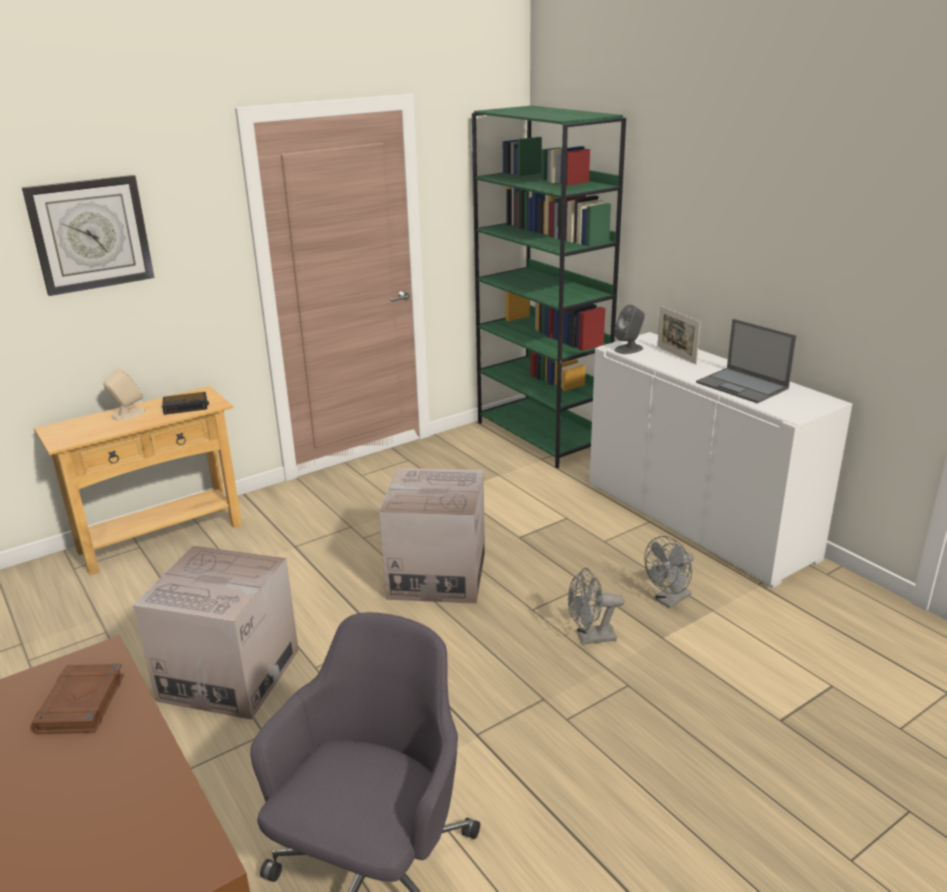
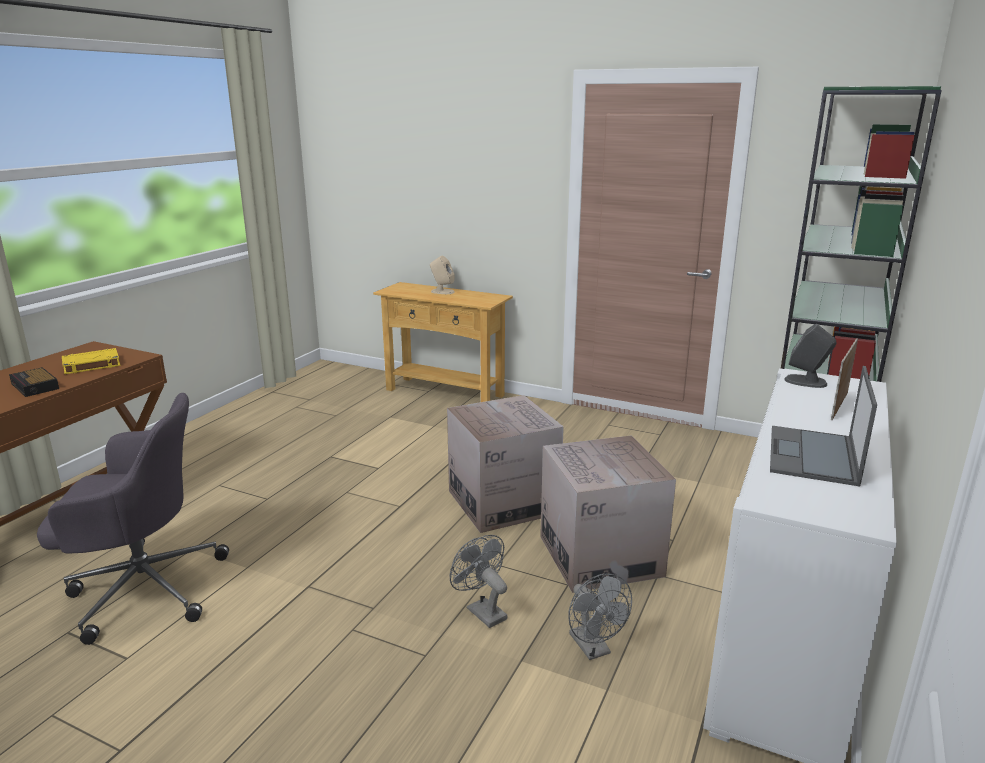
camera: 60 degrees right, 5 degrees down
(81, 704) = (91, 365): brown book -> yellow book
(90, 234) = (454, 156): wall clock -> none
(186, 406) = (471, 299): alarm clock -> alarm clock (35, 386)
(229, 675) = (319, 466): cardboard box -> cardboard box (600, 556)
(669, 600) = (594, 649): grey fan -> grey fan turned 135 degrees counterclockwise

